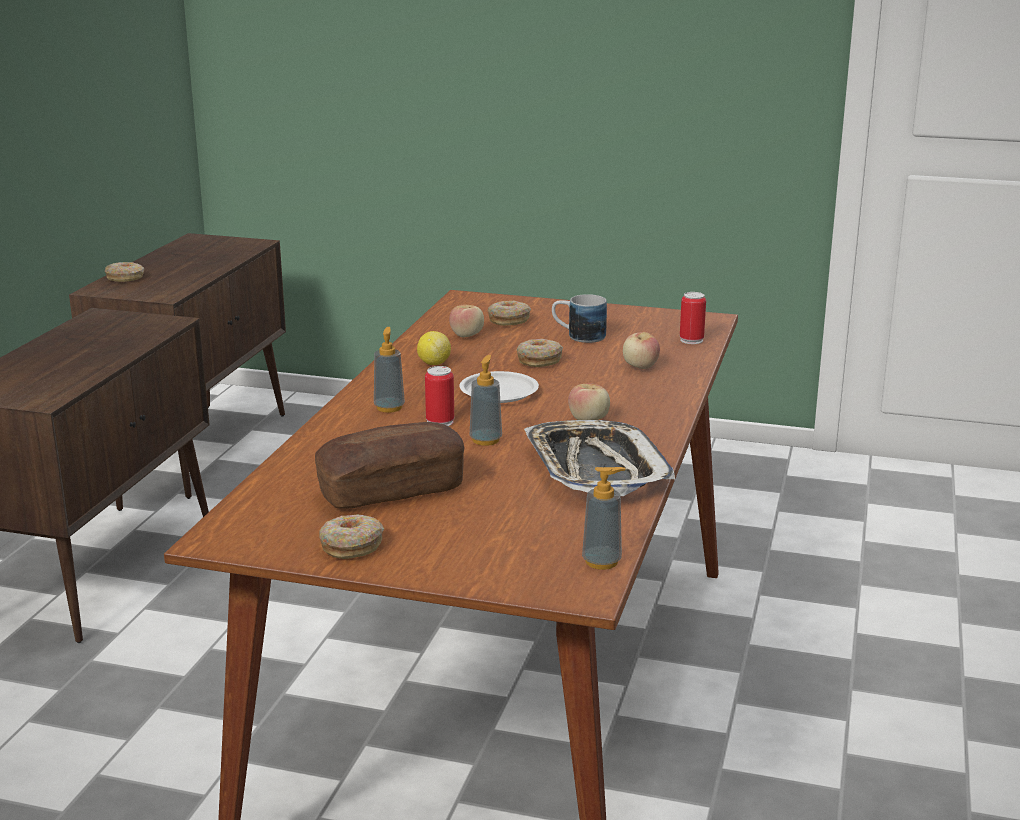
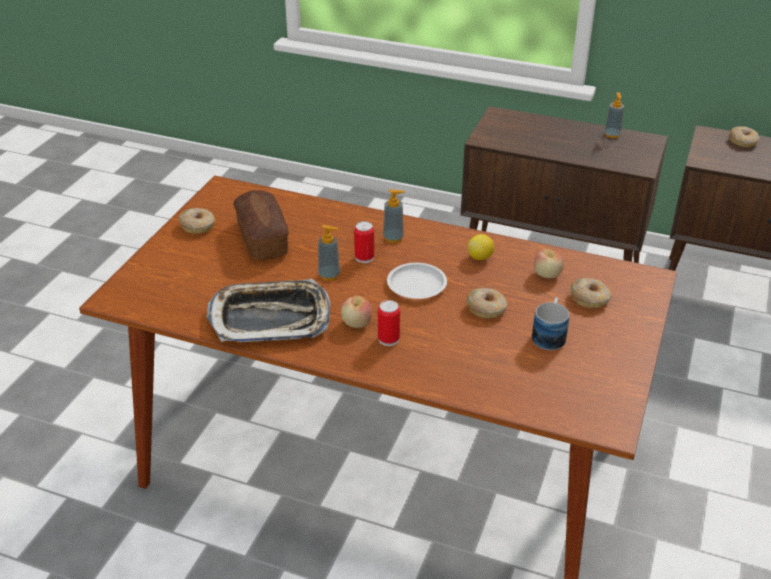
camera: 95 degrees right, 15 degrees up
(601, 562) = (141, 308): soap dispenser -> soap dispenser (612, 135)
(640, 366) = (470, 363): apple -> none
(691, 340) = (543, 405): can -> can (388, 339)

